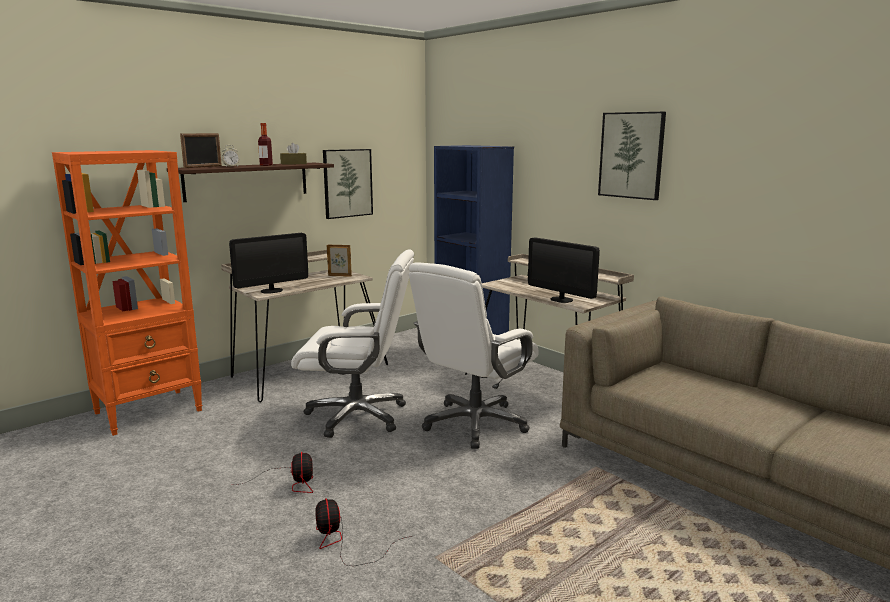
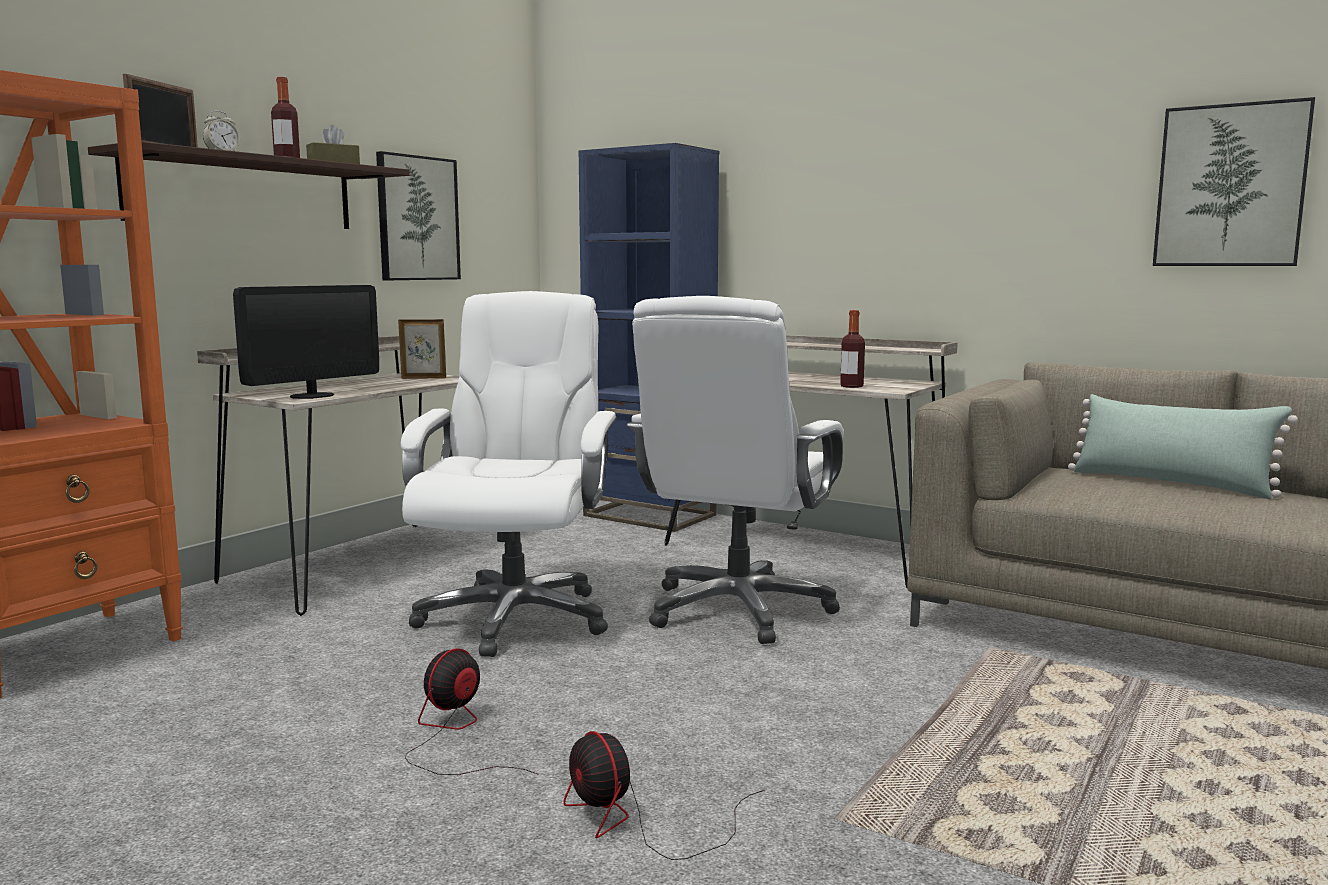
camera: 15 degrees left, 5 degrees down
(291, 482) = (454, 734): fan -> fan turned 120 degrees counterclockwise
(358, 416) = (514, 618): white office chair -> white office chair turned 75 degrees counterclockwise
(561, 299) = (851, 386): monitor -> bottle
(631, 155) = (943, 145): picture -> picture (1230, 186)
(717, 385) = (1170, 483): none -> green pillow

